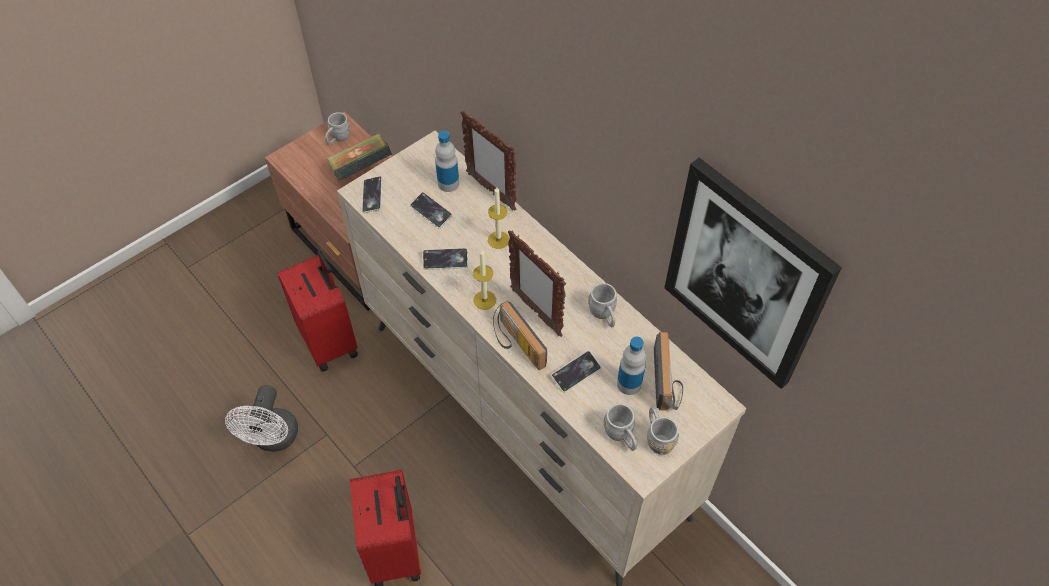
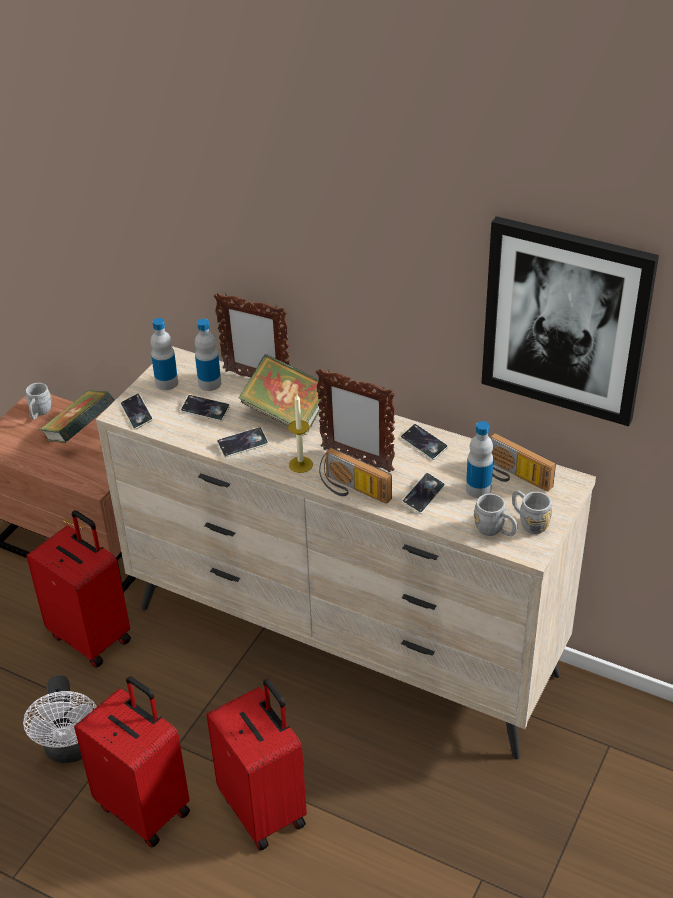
camera: 20 degrees left, 15 degrees down
(307, 513) = (145, 807): none -> red suitcase
(412, 170) = (166, 383): none -> bottle
(498, 240) = (286, 414): candle -> book
(604, 315) = (424, 444): grey mug -> phone
(668, 381) = (513, 477): radio -> radio turned 150 degrees clockwise

